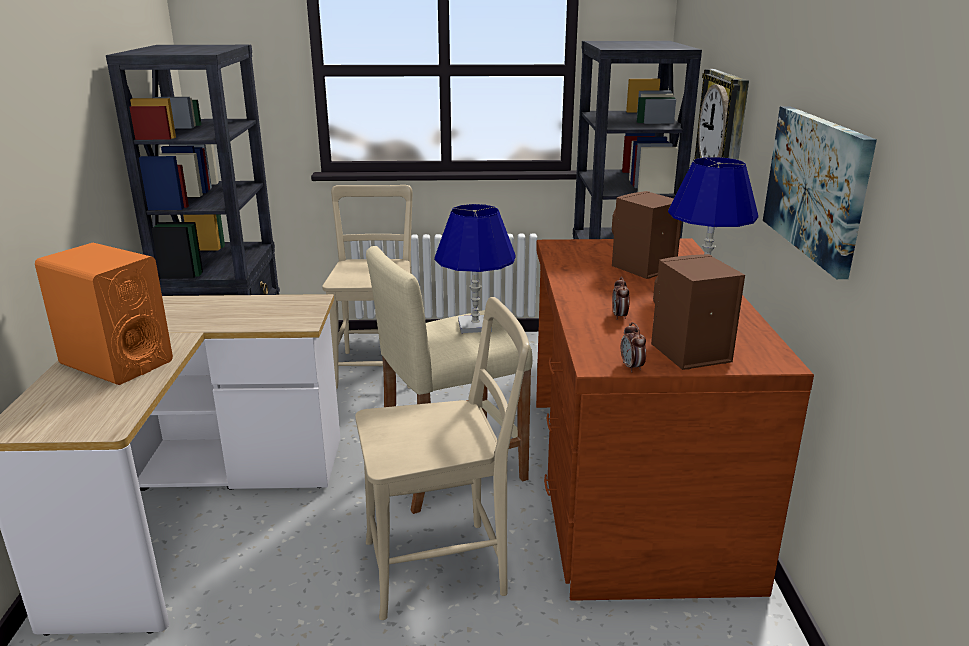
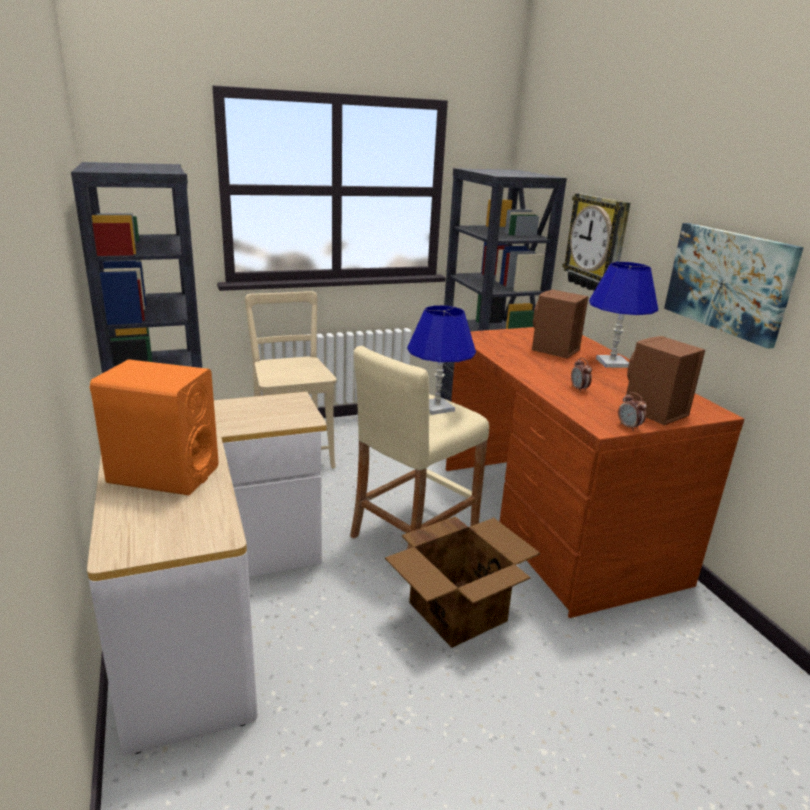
camera: 20 degrees left, 0 degrees up
(443, 566) = (459, 611): beige chair -> cardboard box

